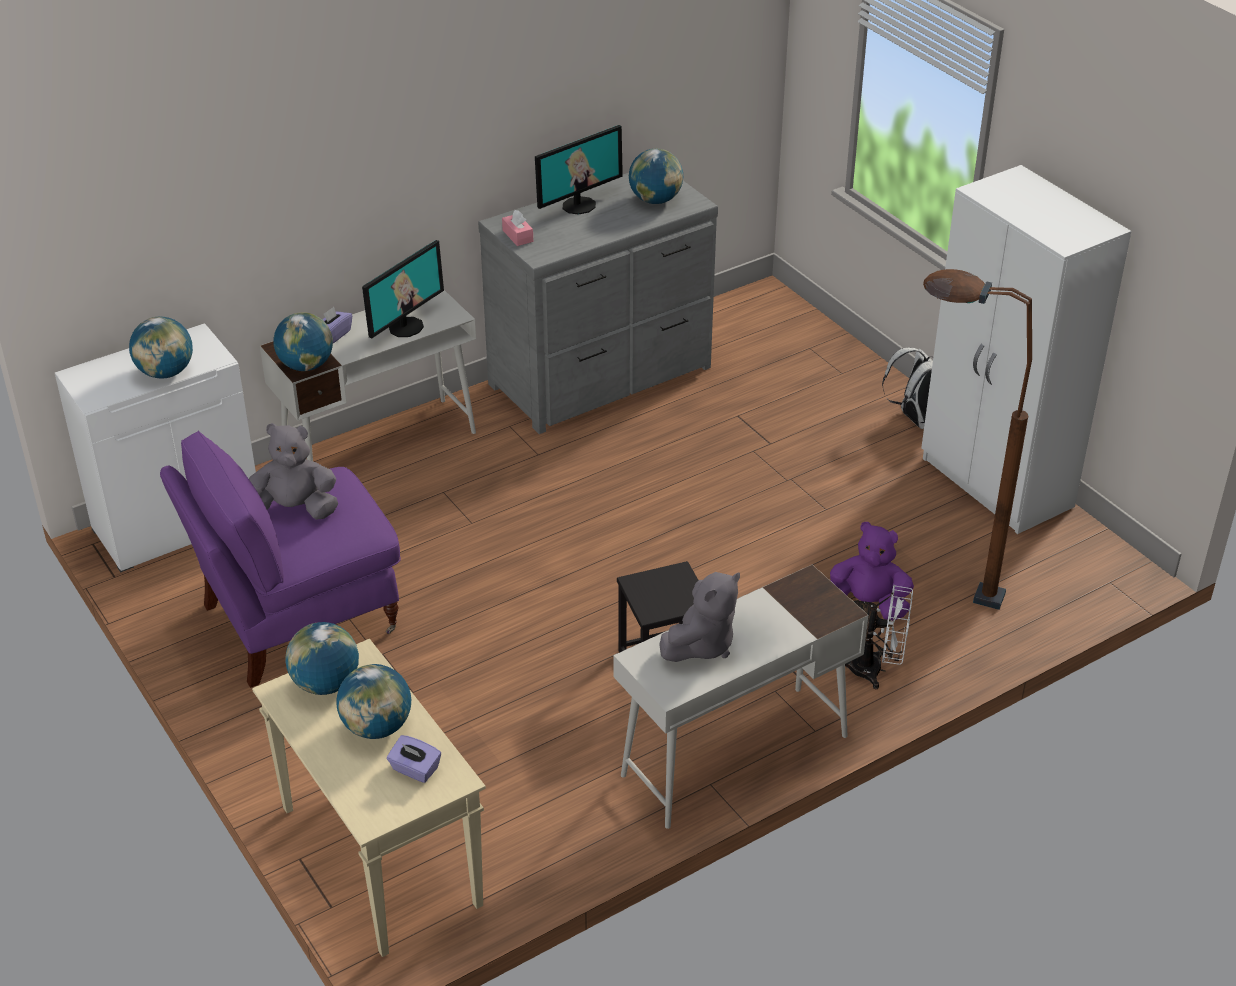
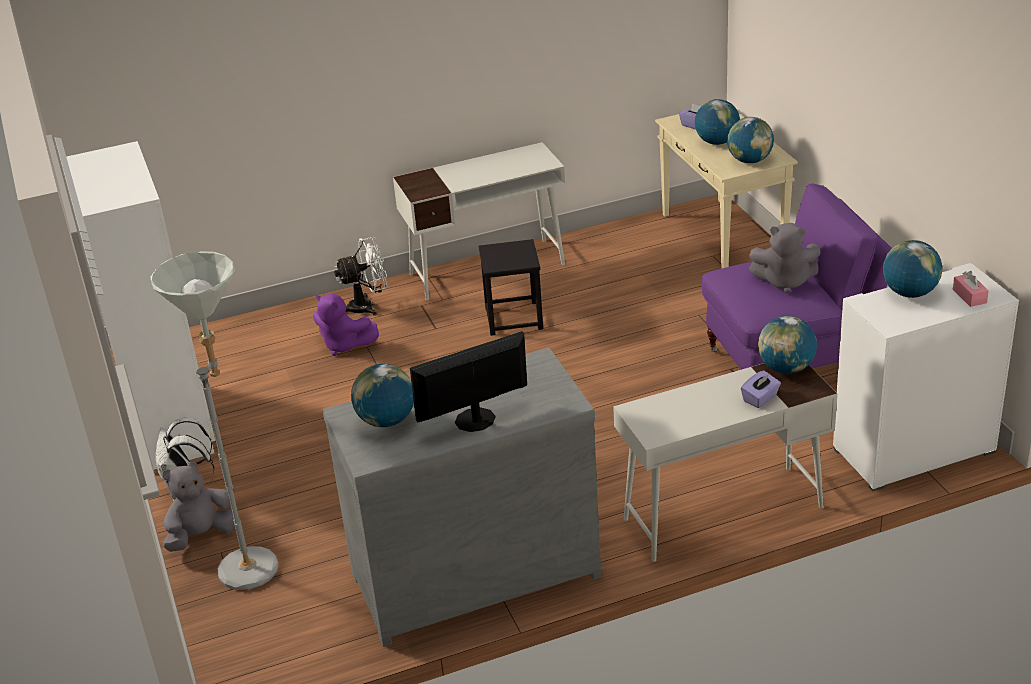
camera: 165 degrees left, 5 degrees down
(405, 327) = (686, 402): monitor -> none
(517, 236) = (555, 385): pink tissue box -> pink tissue box (969, 296)
(701, 644) = (506, 168): grey plush toy -> grey plush toy (201, 536)
(806, 369) = (254, 560): none -> grey floor lamp
(874, 670) = (367, 306): white fan -> white fan turned 135 degrees clockwise
(936, 584) = (283, 355): brown floor lamp -> none

